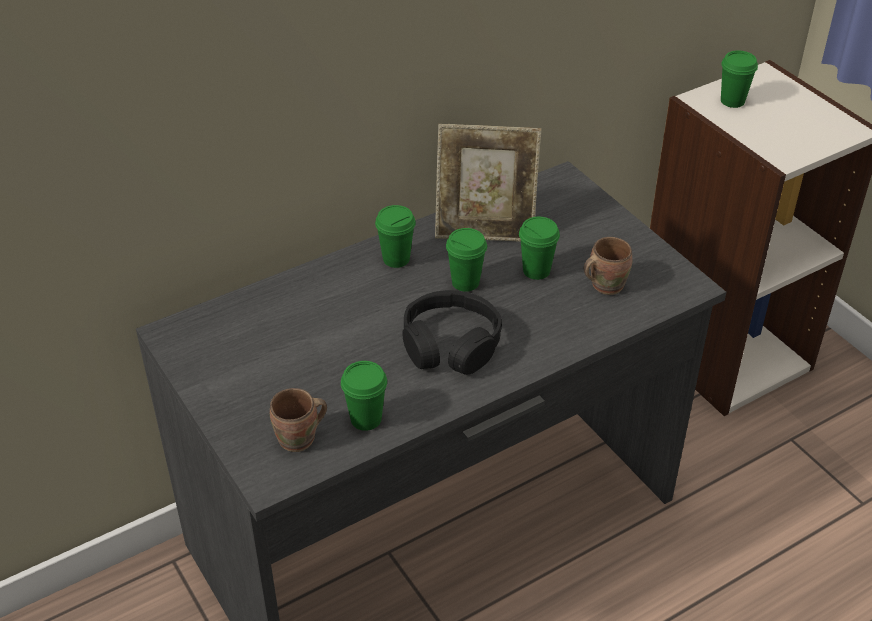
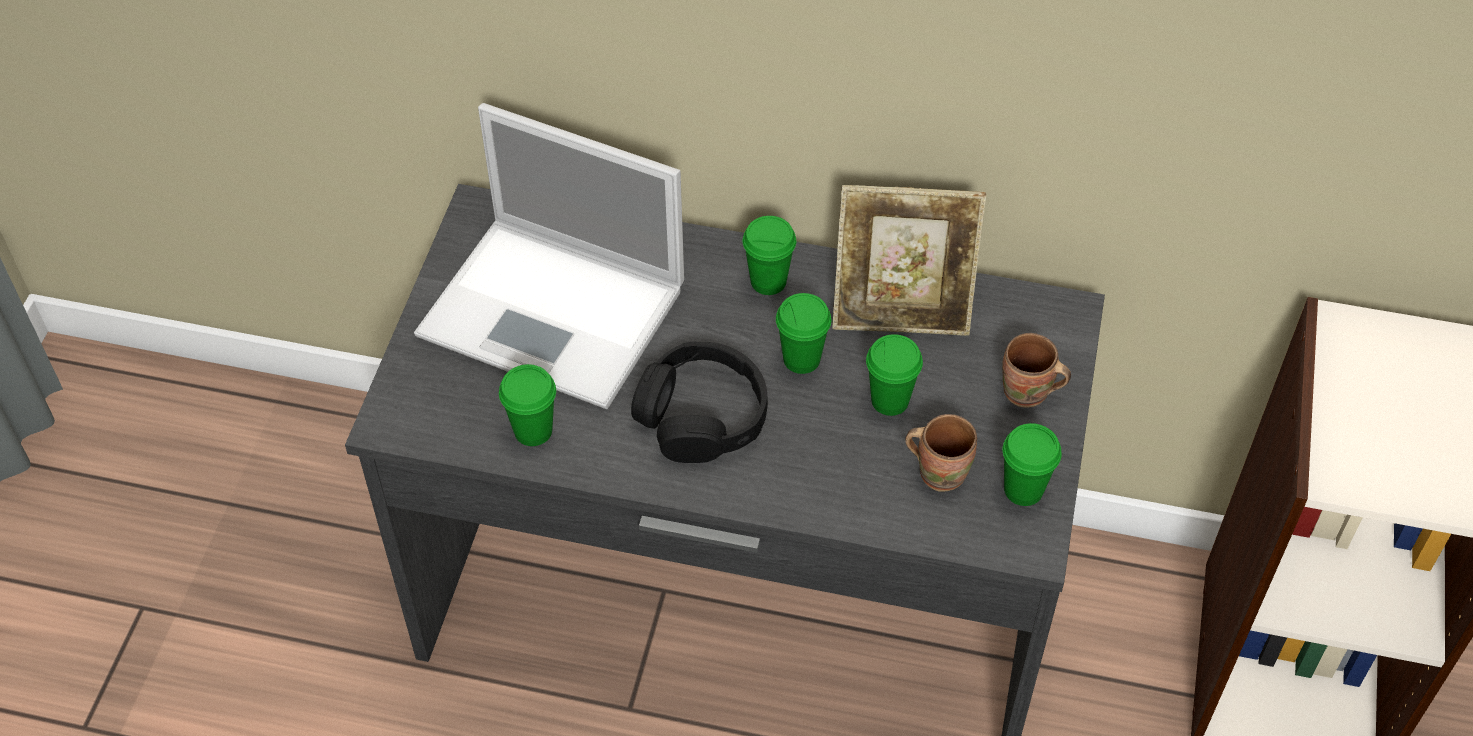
camera: 45 degrees right, 10 degrees up
(295, 352) = (556, 312): none -> laptop
(300, 440) = (456, 405): brown mug -> brown mug (1027, 394)
(485, 228) = (901, 312): picture frame -> picture frame turned 45 degrees counterclockwise
(732, 101) = (1383, 357): green cup -> green cup (1023, 490)

